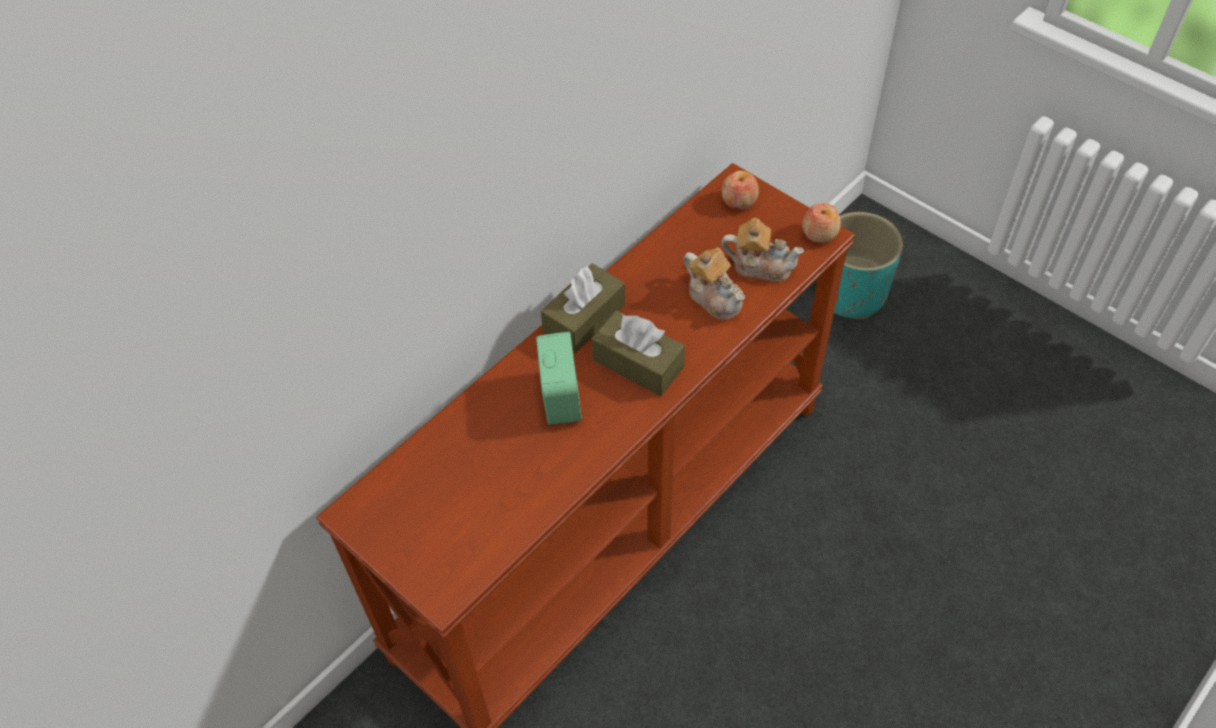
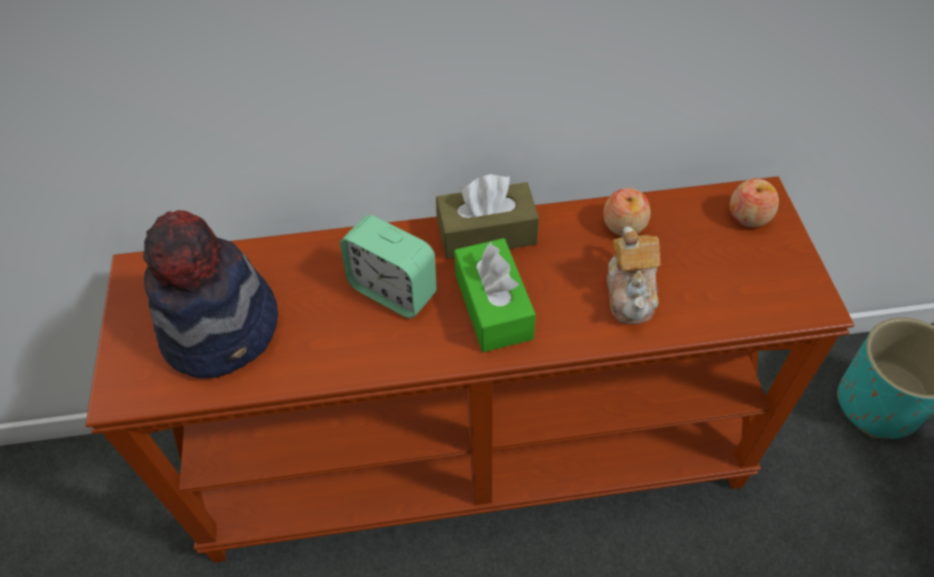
camera: 40 degrees right, 0 degrees up
(468, 503) = (223, 328): none -> hat
(561, 398) = (393, 290): alarm clock -> alarm clock turned 90 degrees clockwise
(638, 363) = (493, 306): brown tissue box -> green tissue box
(760, 265) = (711, 291): teapot -> none
(819, 234) = (810, 299): apple -> apple (624, 225)

